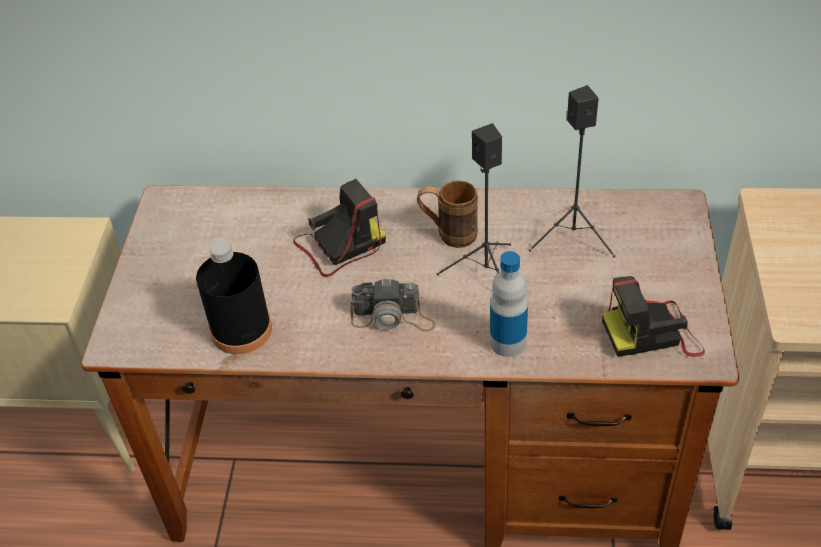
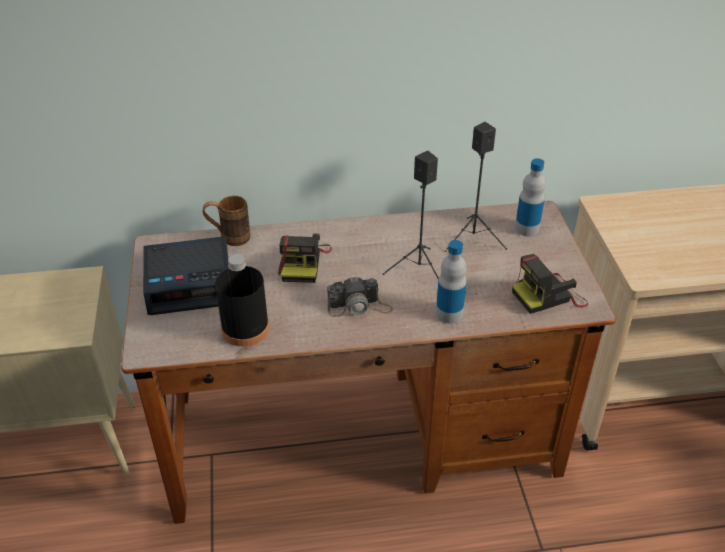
camera: 15 degrees left, 5 degrees down
(193, 259) = (191, 283): none -> alarm clock
(339, 246) = (303, 263): camera -> camera turned 135 degrees clockwise
(448, 234) = (382, 246): brown mug -> brown mug (229, 238)
(652, 229) = (526, 229): none -> bottle

